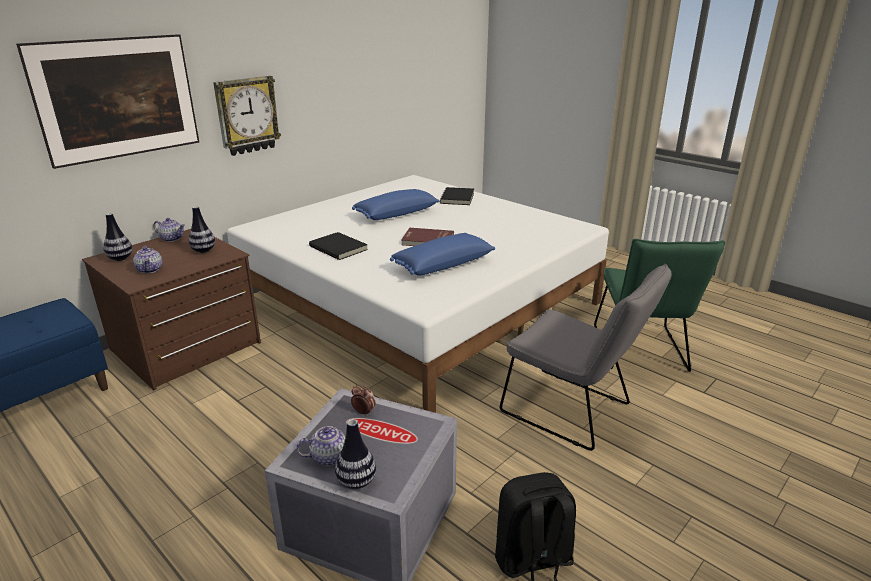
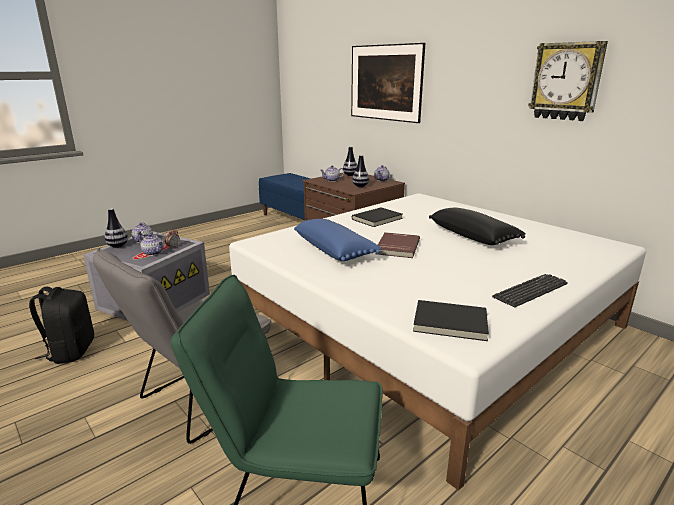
camera: 95 degrees right, 5 degrees down
(247, 115) = (458, 112): wall clock -> wall clock (566, 81)
(389, 426) = (153, 253): none -> teapot
(396, 214) = (473, 236): blue pillow -> black pillow
(458, 198) = (554, 266): black book -> black book (450, 323)
(502, 207) = (530, 290): none -> keyboard

